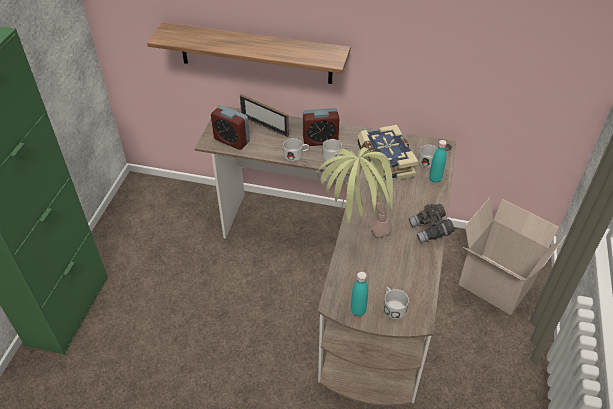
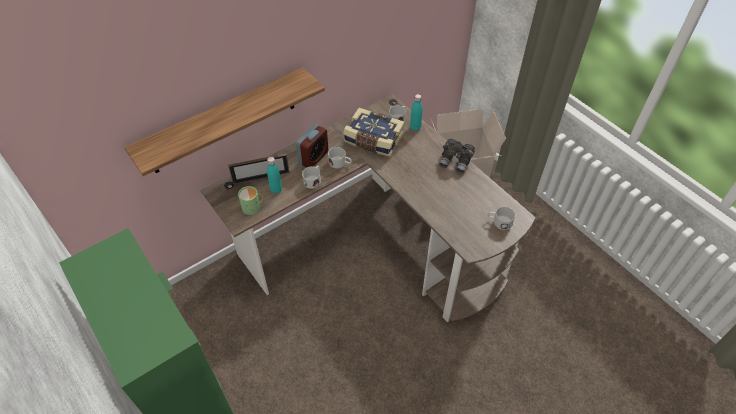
camera: 50 degrees left, 5 degrees up
(232, 140) = (253, 207): alarm clock -> green mug
(355, 235) = (423, 199): potted plant -> none
(358, 311) = (487, 241): turquoise bottle -> turquoise bottle (276, 190)

